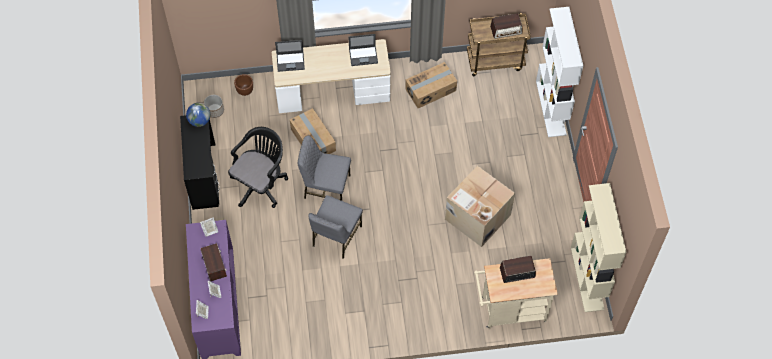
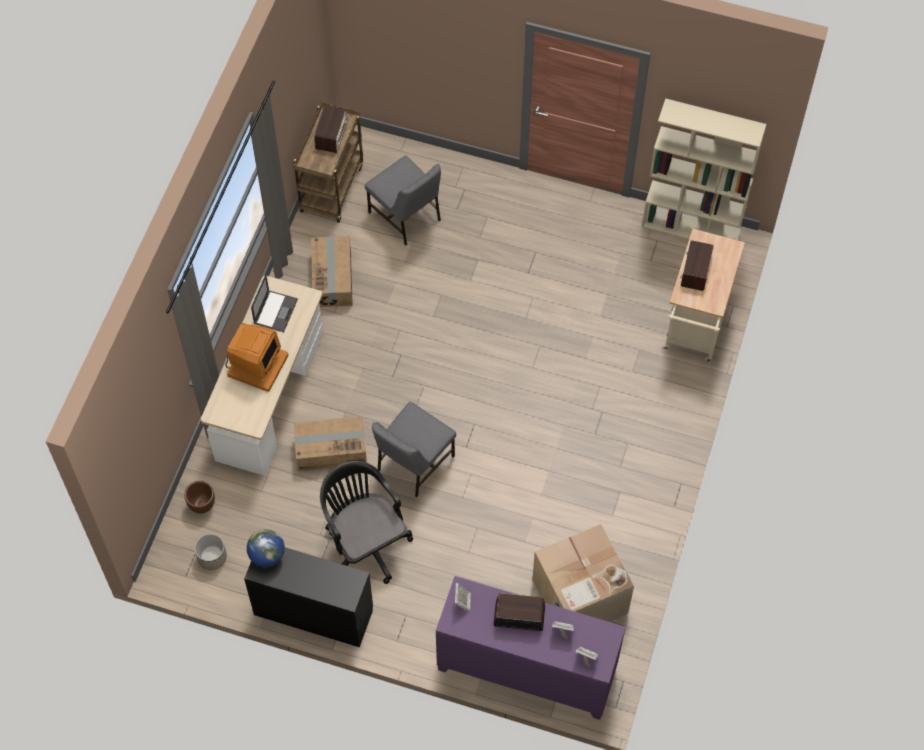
camera: 65 degrees left, 0 degrees up
(291, 61) = (232, 402): laptop -> none
(322, 62) = (256, 365): none -> monitor
(336, 236) = (494, 481): grey chair -> grey chair (406, 216)
(476, 217) = (549, 308): cardboard box -> cardboard box (579, 598)
(551, 108) = (436, 158): white bookcase -> none

